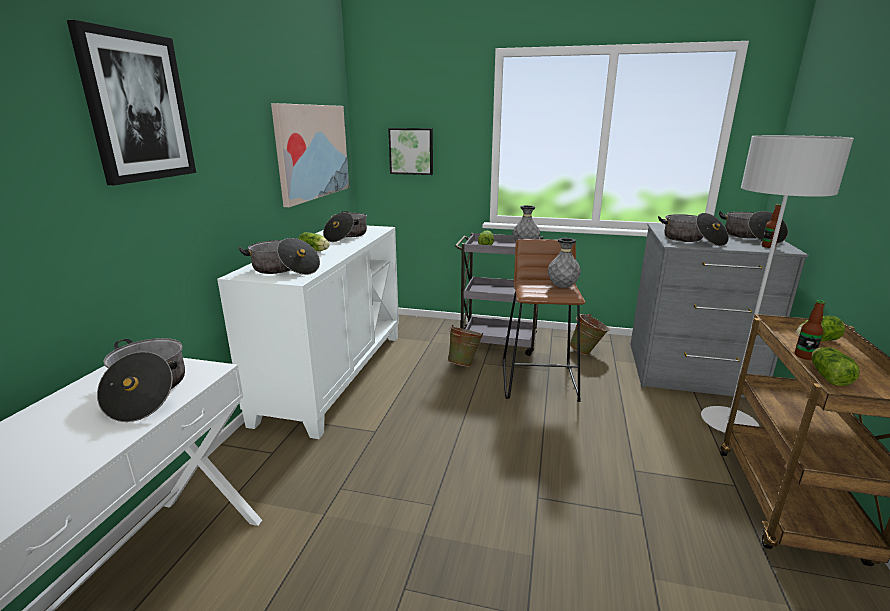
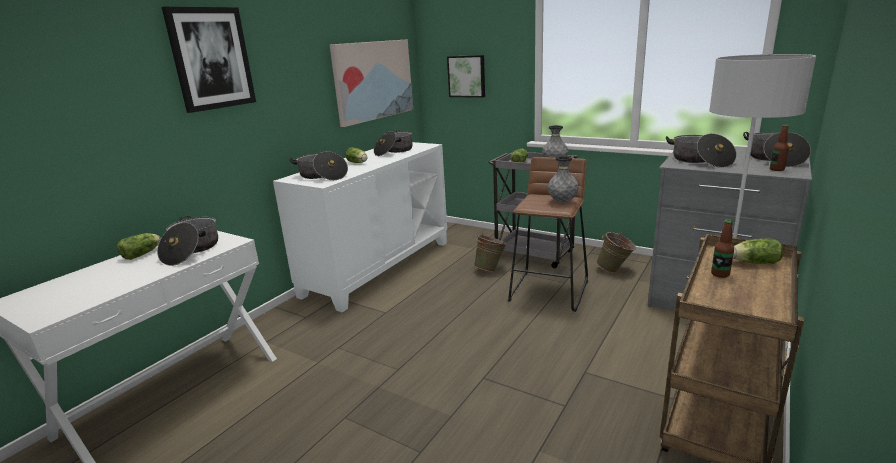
camera: 20 degrees right, 0 degrees up
(827, 376) = (719, 292): lettuce -> lettuce (143, 254)

